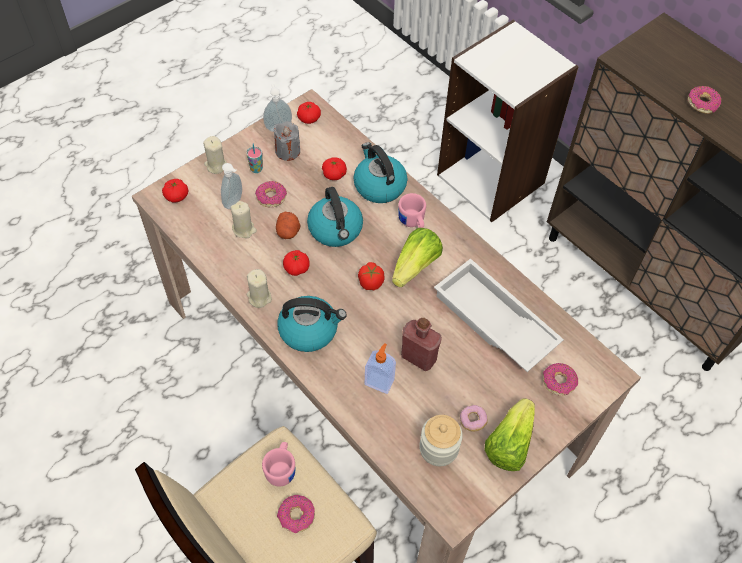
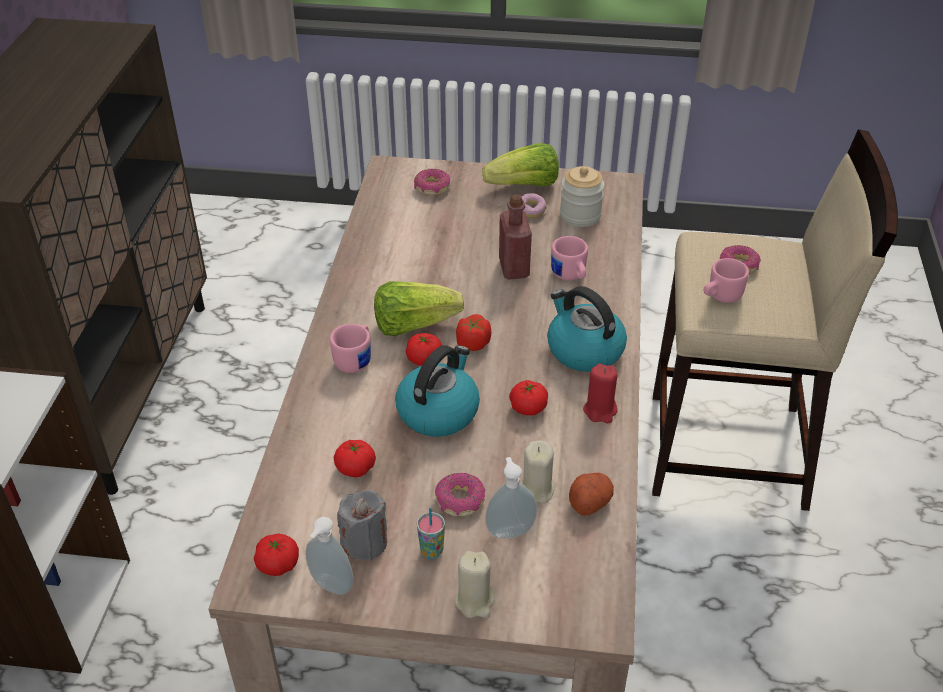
camera: 130 degrees left, 15 degrees down
(176, 196) = (573, 600): tomato -> tomato (424, 359)
(259, 297) = (600, 411): beige candle -> red candle
(288, 231) = (490, 448): potato -> potato (589, 501)
(379, 185) = (330, 417): kettle -> none
(379, 381) = (570, 276): soap dispenser -> pink mug
(492, 321) = (416, 247): white tray -> none
(702, 103) = (45, 117): donut -> none

